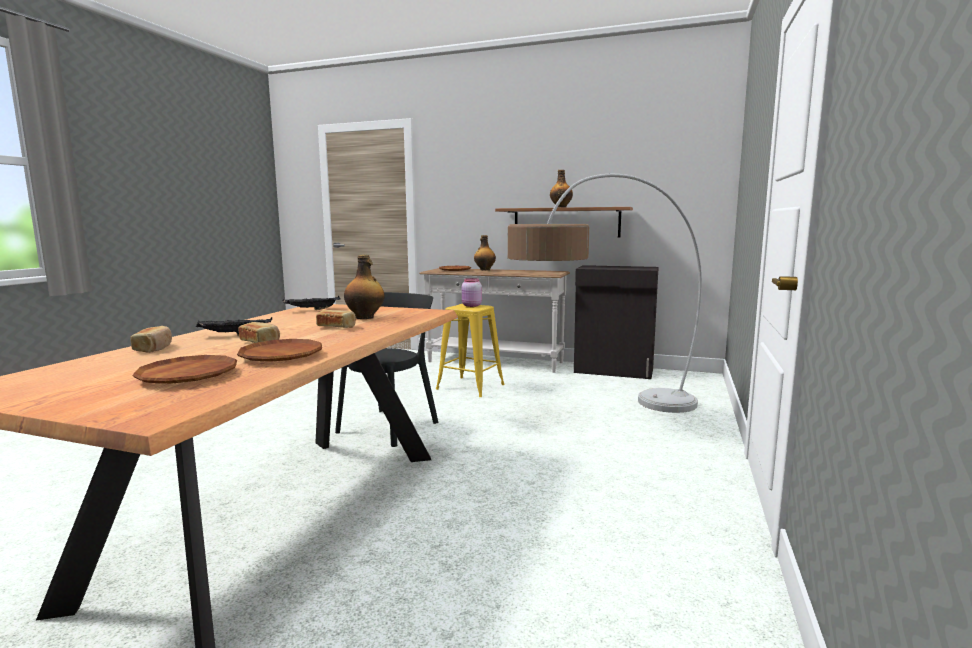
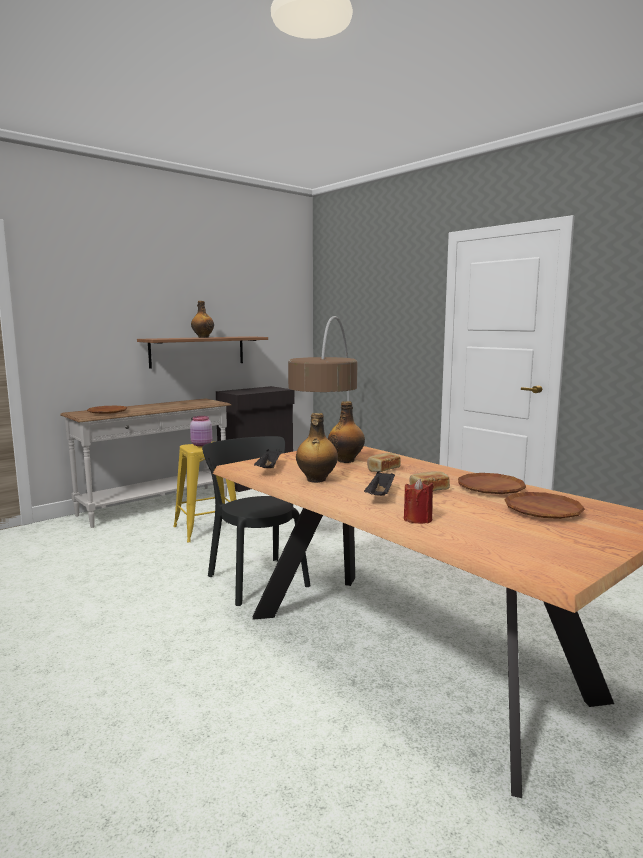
camera: 60 degrees left, 0 degrees up
(154, 348) = (417, 519): bread -> red candle
(484, 270) = (130, 407): bottle -> bottle (316, 480)

